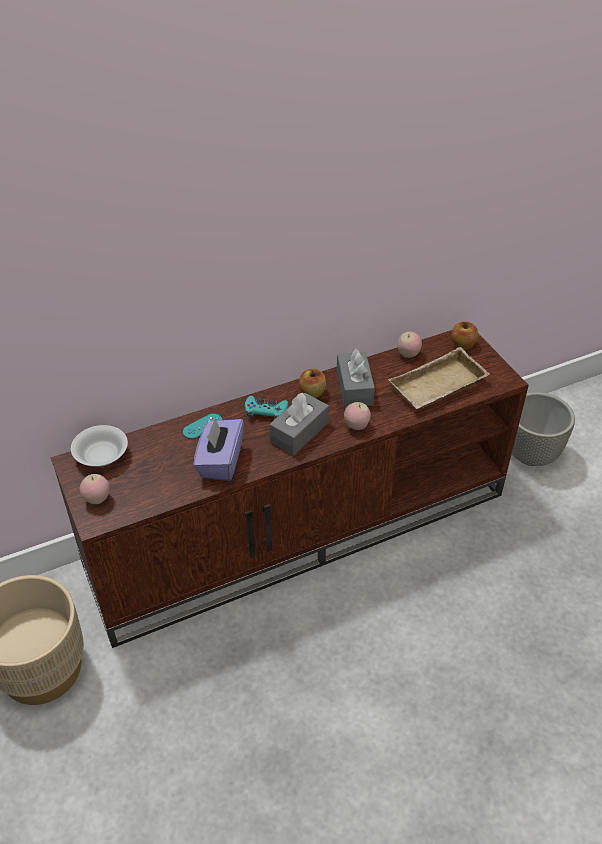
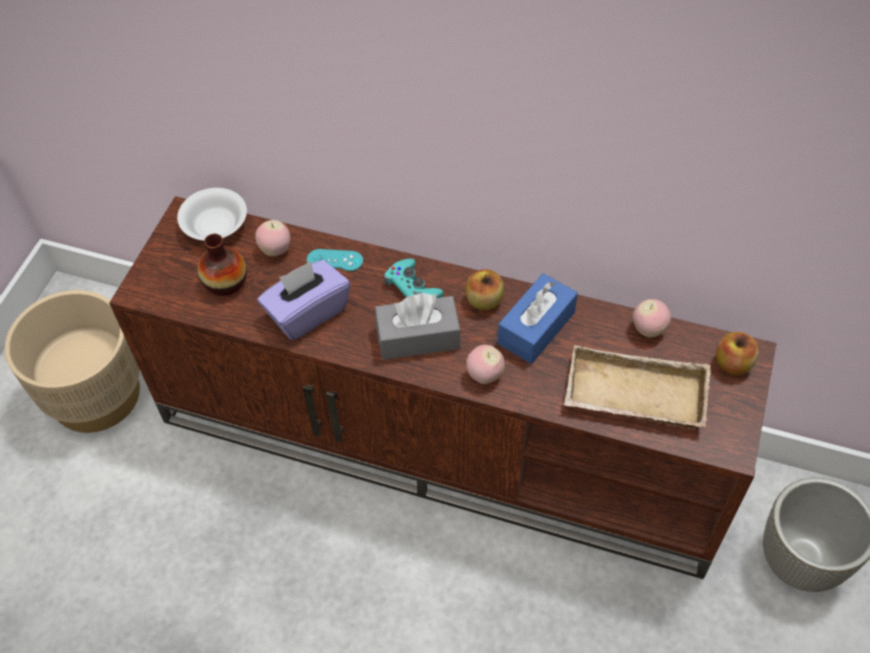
camera: 45 degrees right, 10 degrees up
(97, 499) = (164, 269): apple -> apple (276, 250)
(148, 479) = (225, 282): none -> vase
(354, 388) = (536, 328): grey tissue box -> blue tissue box

